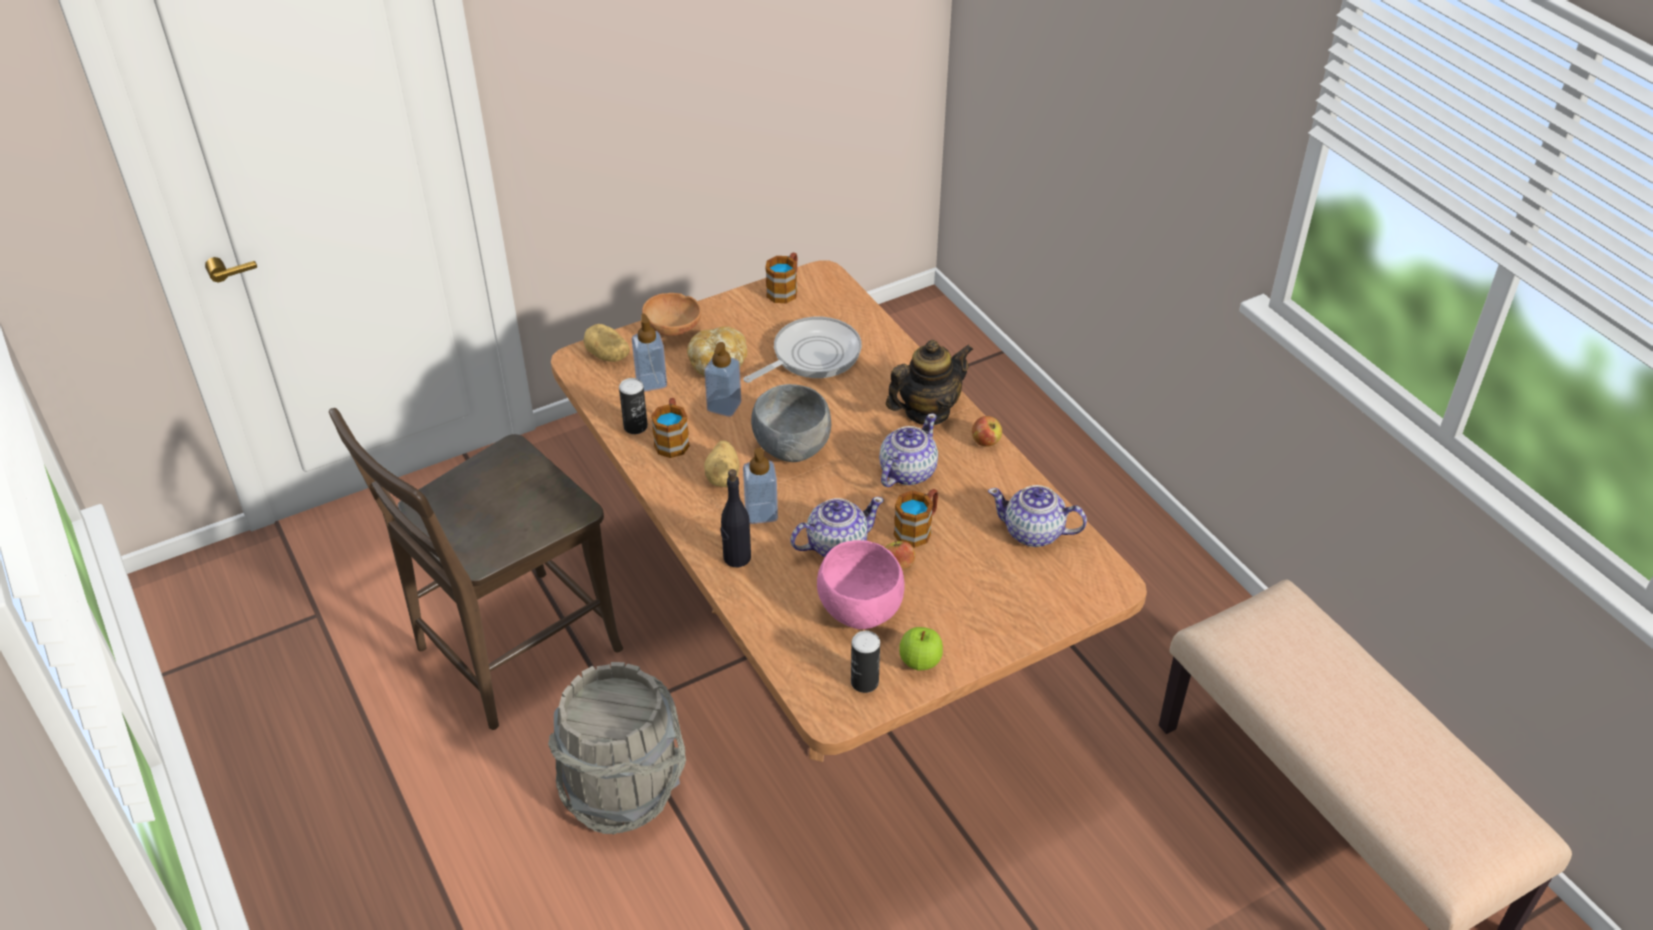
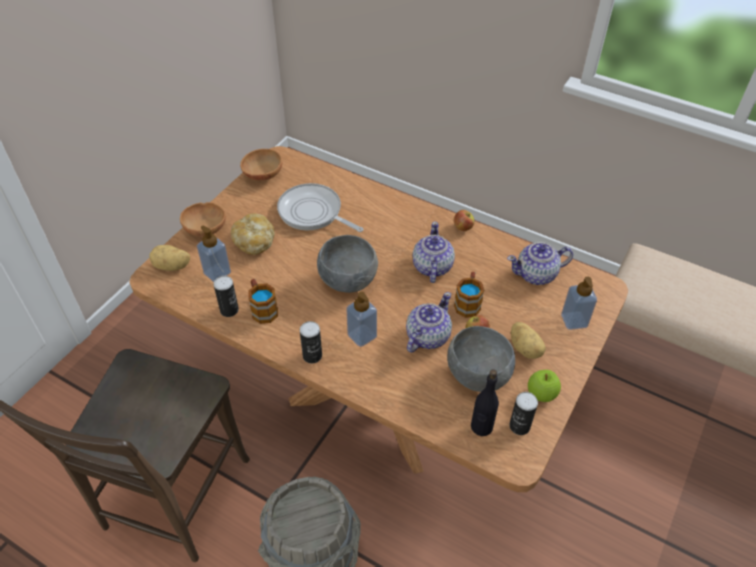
camera: 30 degrees left, 5 degrees up
(689, 510) = (312, 355): none -> can
(724, 406) = (280, 270): soap dispenser -> soap dispenser (574, 321)
(724, 477) = (318, 320): potato -> potato (525, 348)
(736, 558) = (370, 376): black bottle -> black bottle (481, 427)
(785, 289) = (262, 175): mug -> brown bowl
(811, 356) = (313, 213): frying pan -> frying pan turned 75 degrees counterclockwise
(859, 612) = (477, 377): pink bowl -> grey bowl
(927, 411) = (413, 222): teapot -> none

